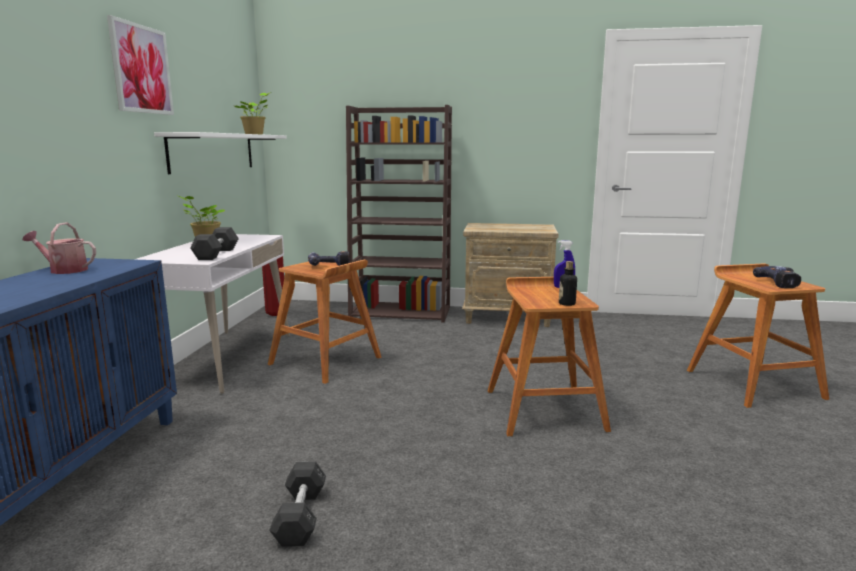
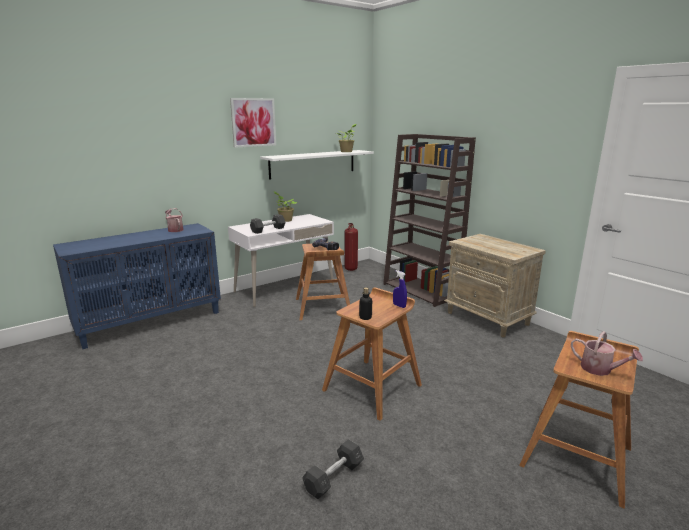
camera: 45 degrees right, 5 degrees up
(300, 516) = (186, 375): grey dumbbell -> grey dumbbell (334, 477)
(782, 283) = (600, 370): power drill -> watering can

